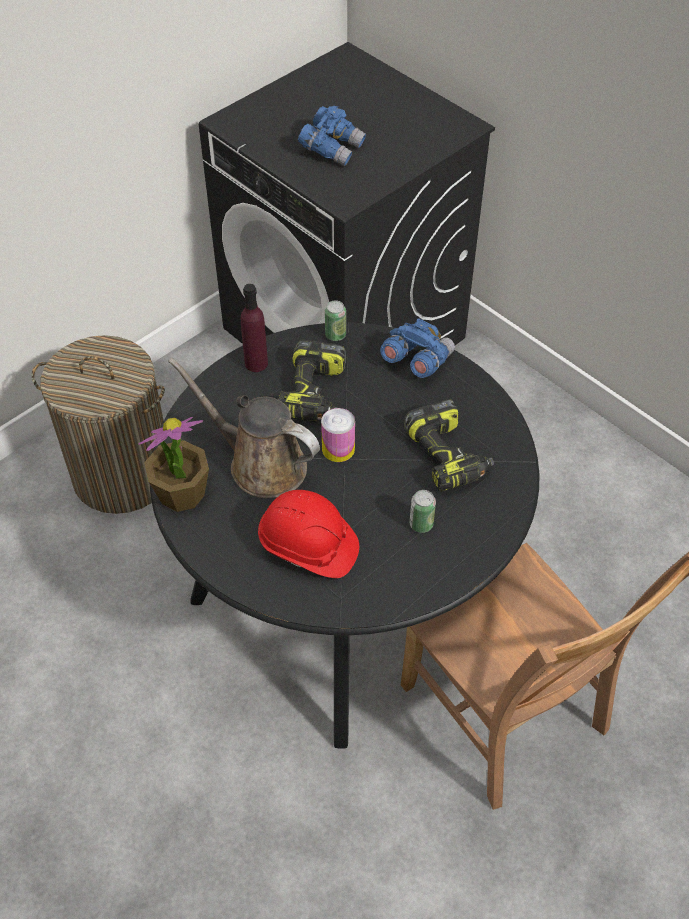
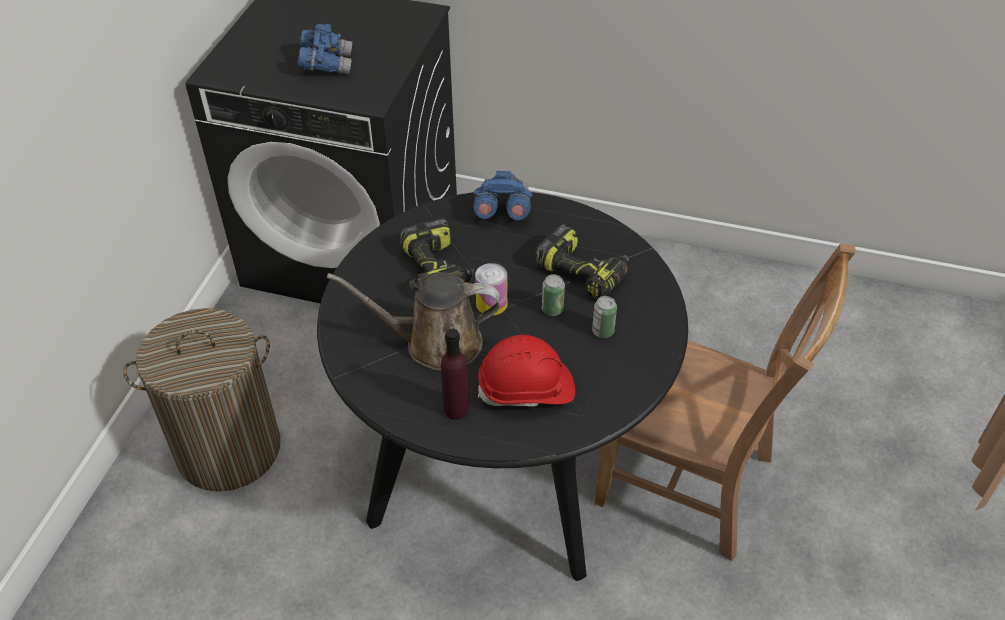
camera: 30 degrees left, 5 degrees down
(181, 493) = (384, 397): potted plant -> none
(256, 363) = (368, 266): purple bottle -> purple bottle (456, 409)
(335, 335) = (419, 217): can -> can (552, 309)

